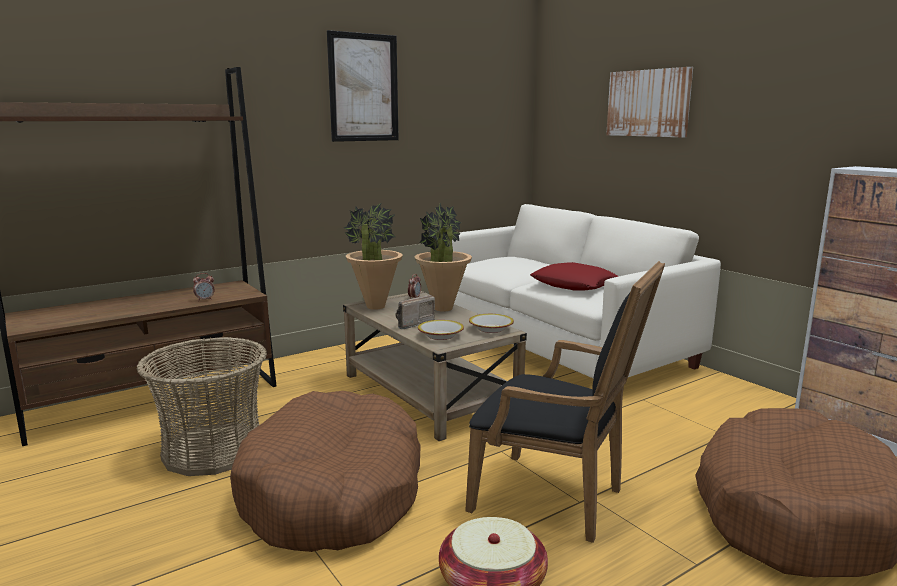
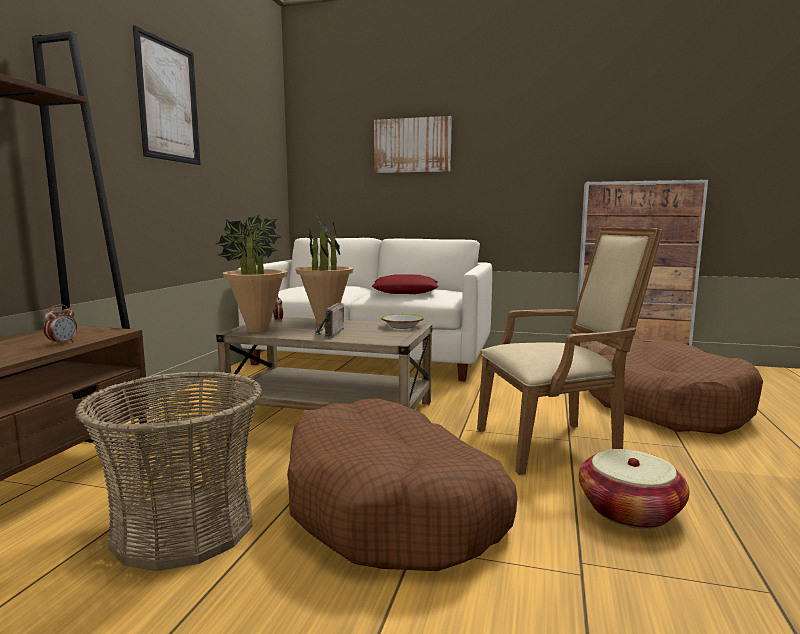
camera: 40 degrees left, 5 degrees down
(440, 335) = (375, 336): bowl -> none
(557, 500) = (556, 444): black armchair -> beige armchair

